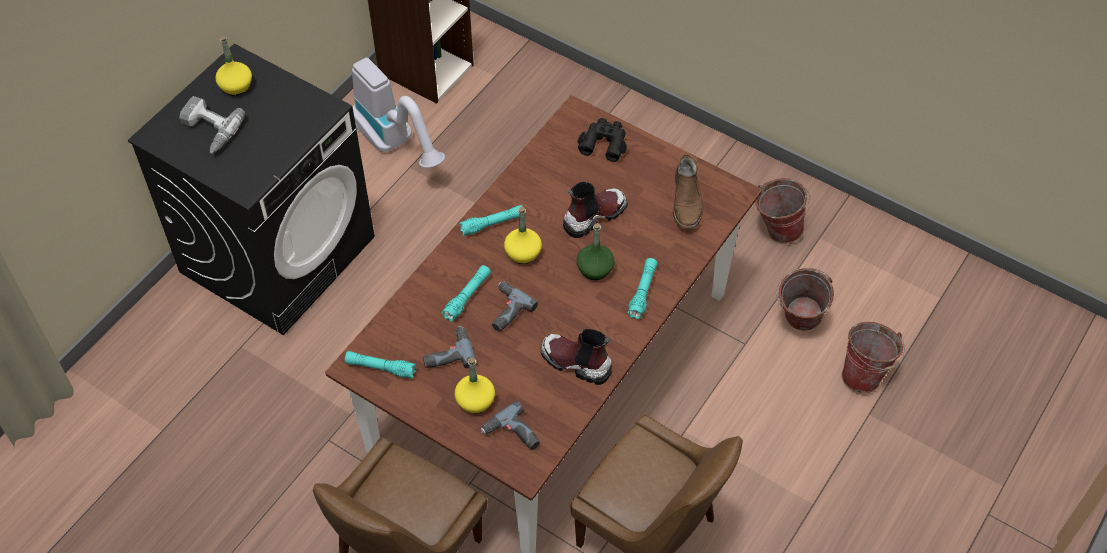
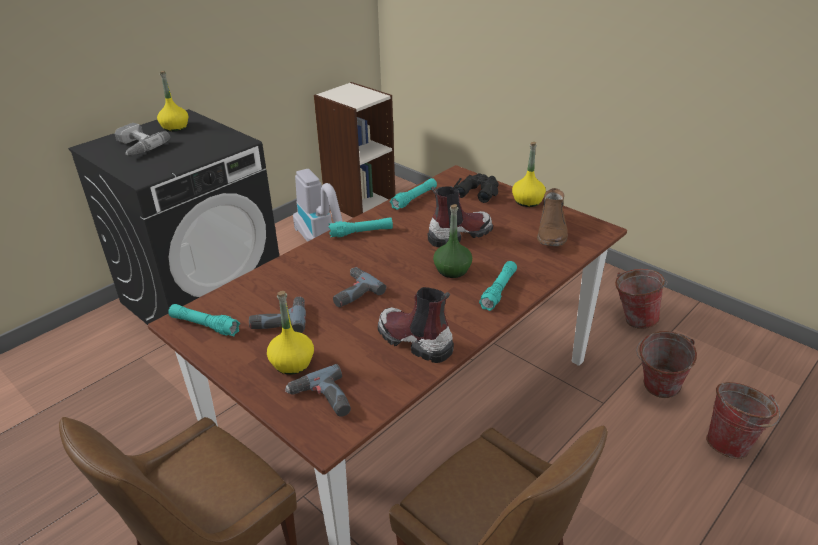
camera: 10 degrees right, 20 degrees down
(467, 296) = (318, 279): turquoise flashlight -> turquoise flashlight (414, 199)
(522, 253) = (383, 253): yellow bottle -> yellow bottle (527, 201)

